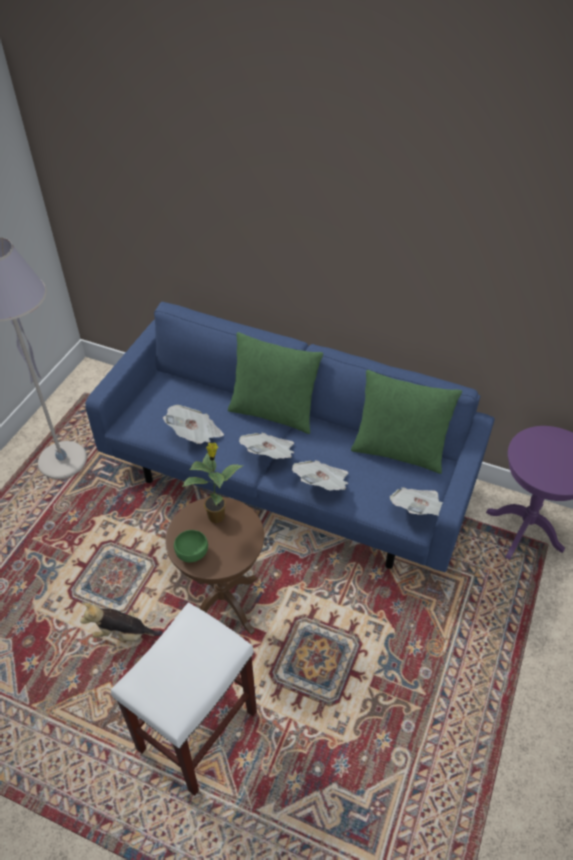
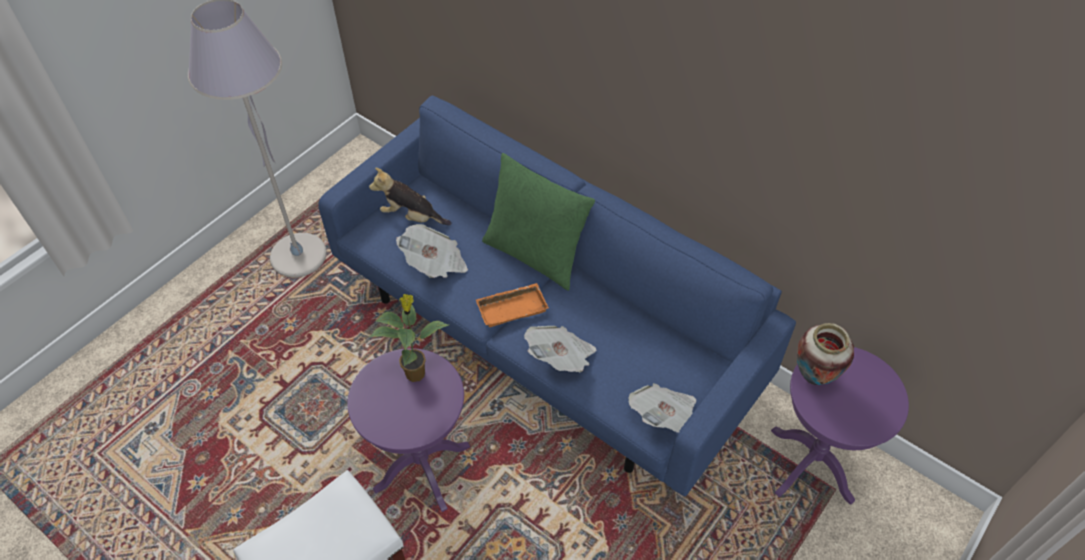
camera: 15 degrees right, 5 degrees up
(123, 633) = (304, 474): plush toy -> plush toy (411, 216)
(192, 553) = (373, 412): green bowl -> none
(223, 604) = (422, 468): brown side table -> purple side table
(269, 455) = (512, 307): newspaper -> orange tray
(399, 450) = (669, 335): green pillow -> none
(524, 453) = (813, 377): none -> vase

